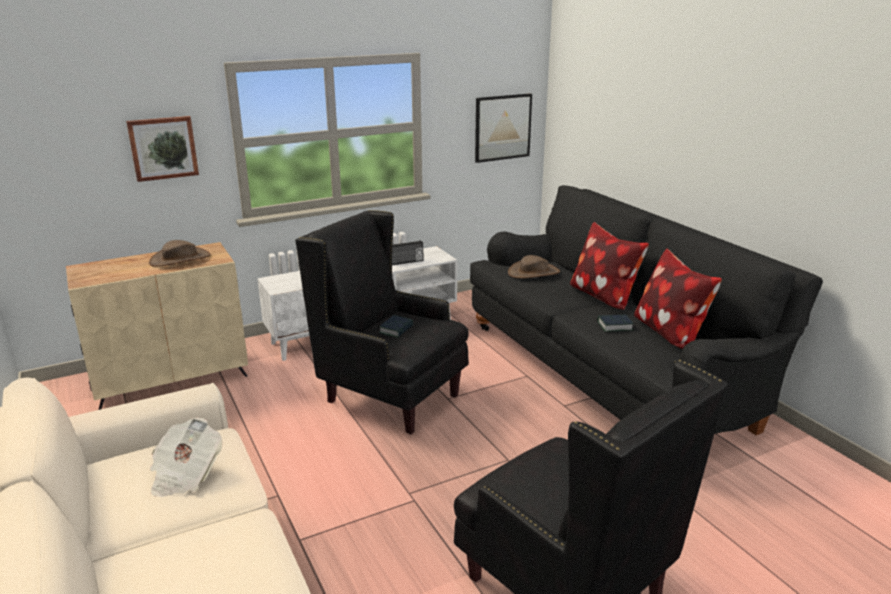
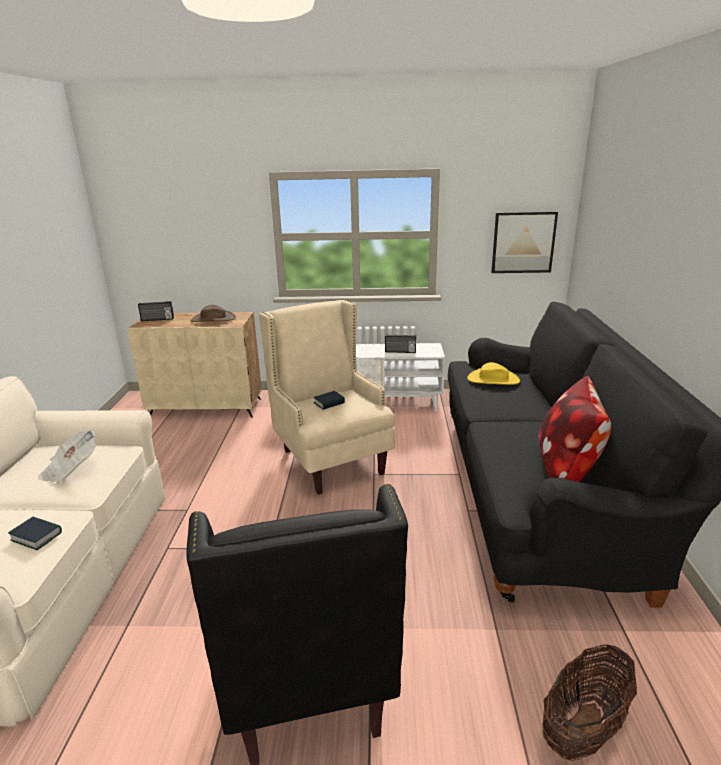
camera: 30 degrees right, 0 degrees up
(97, 272) = (157, 319): none -> radio
(163, 148) = (222, 236): picture -> none
(391, 398) = (331, 461): black armchair -> beige armchair
(533, 272) = (493, 379): brown hat -> yellow hat
(603, 297) = (538, 415): pillow -> none
(614, 326) = (514, 445): book -> book (36, 536)
(783, 532) = (583, 727): none -> basket

